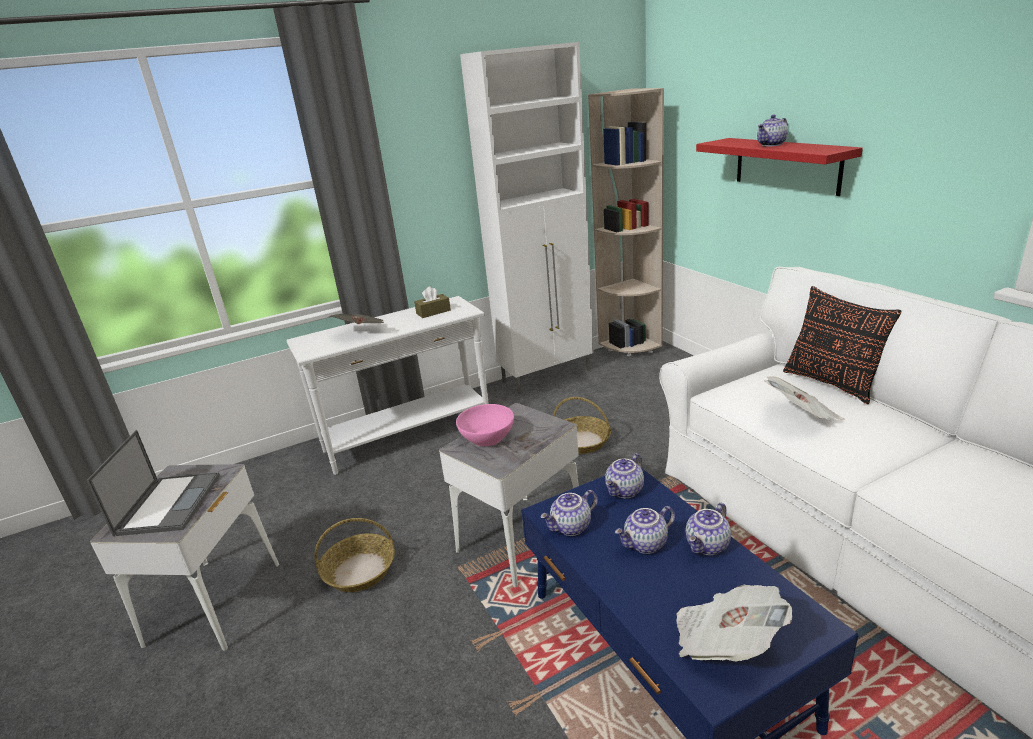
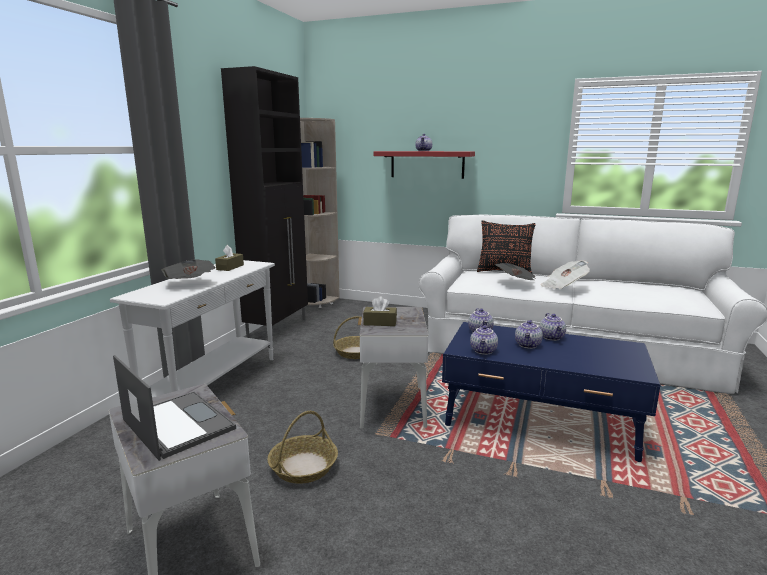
camera: 45 degrees left, 10 degrees down
(487, 437) = (380, 323): pink bowl -> brown tissue box
(548, 375) = (278, 327): white cabinet -> black cabinet
(725, 642) = (616, 361): newspaper -> newspaper (563, 286)

